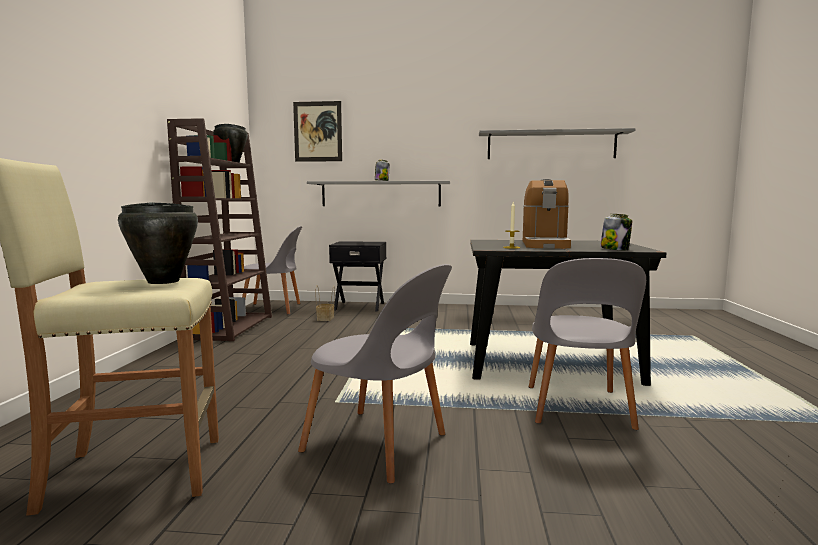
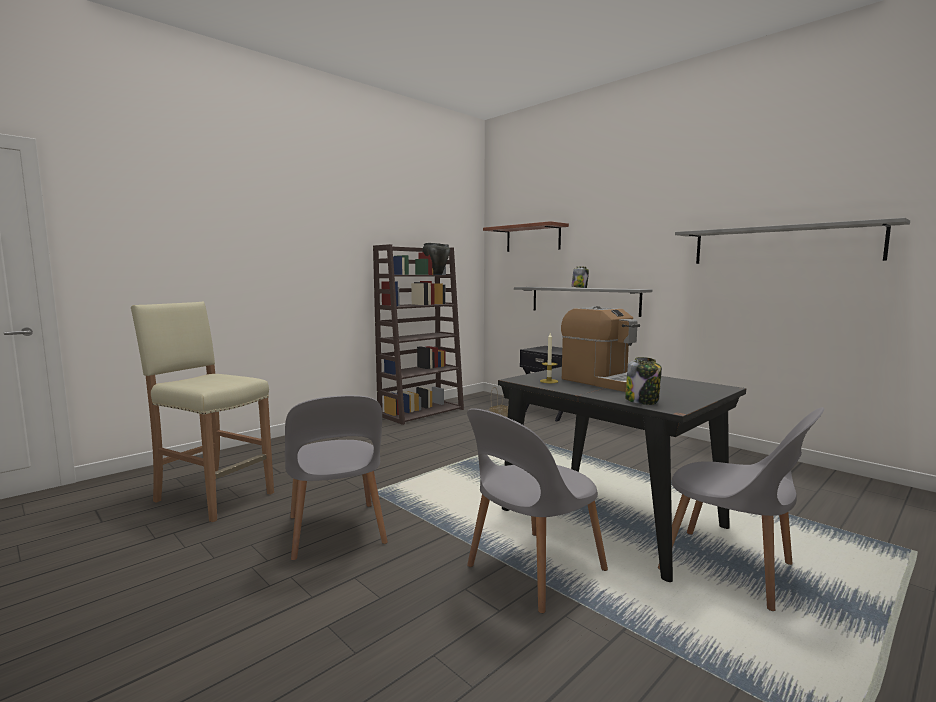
camera: 40 degrees right, 0 degrees up
(164, 281) = (231, 379): black cooking pot -> none
(274, 309) = (478, 402): grey chair -> grey chair (732, 569)
(318, 131) = (533, 238): picture -> shelf
(545, 244) = (605, 382): coffee machine -> coffee machine turned 90 degrees counterclockwise

